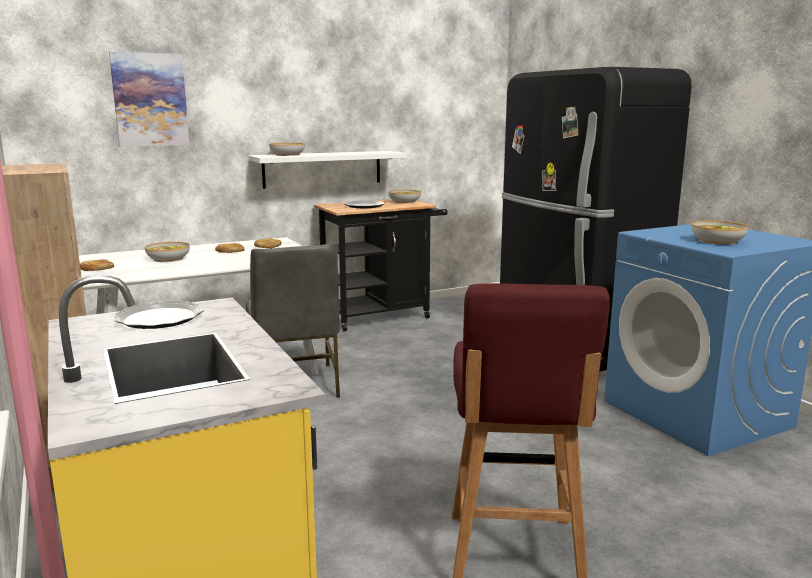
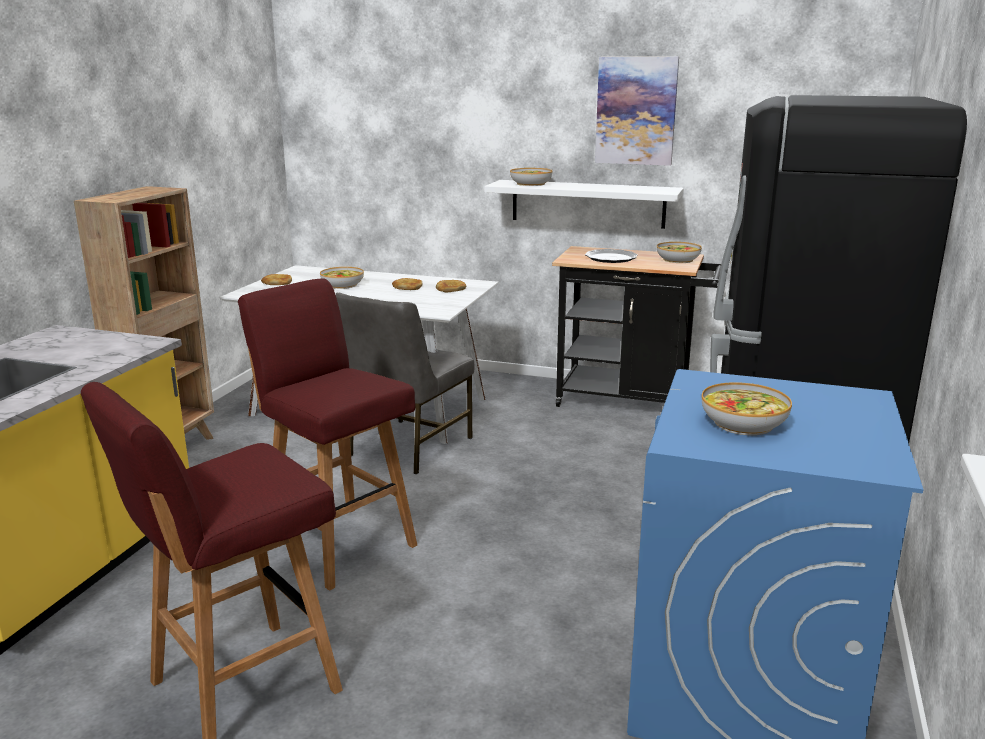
camera: 45 degrees right, 5 degrees up
(150, 100) = (403, 114): picture -> picture (636, 111)
(160, 318) = (93, 343): plate -> none
(382, 455) = (339, 544): none -> red stool

